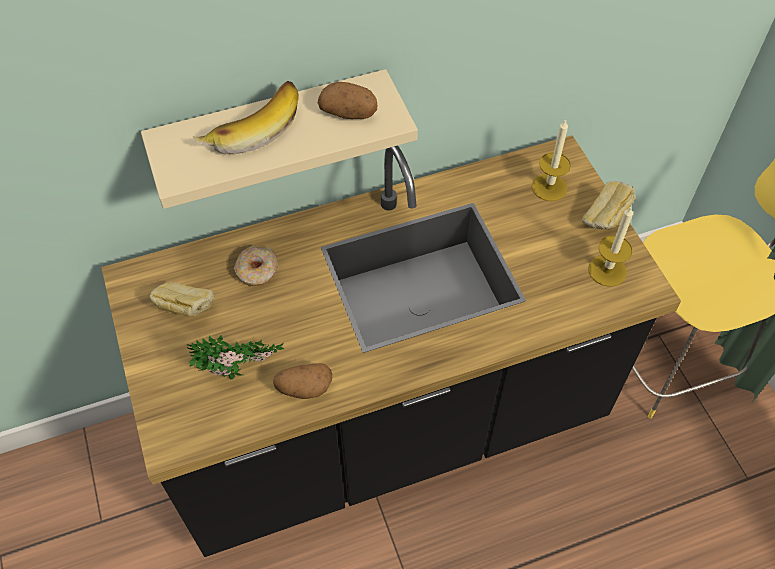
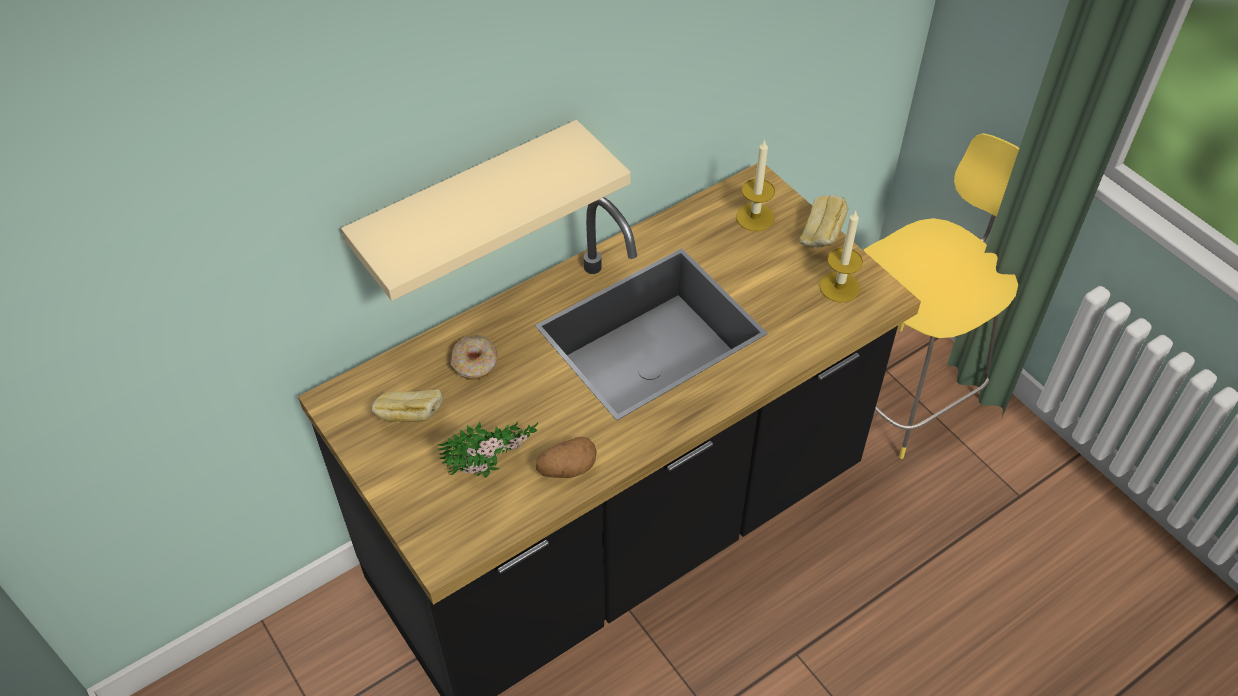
camera: 15 degrees left, 5 degrees down
(251, 128) = (459, 202): banana -> none
(349, 113) = (555, 169): potato -> none

